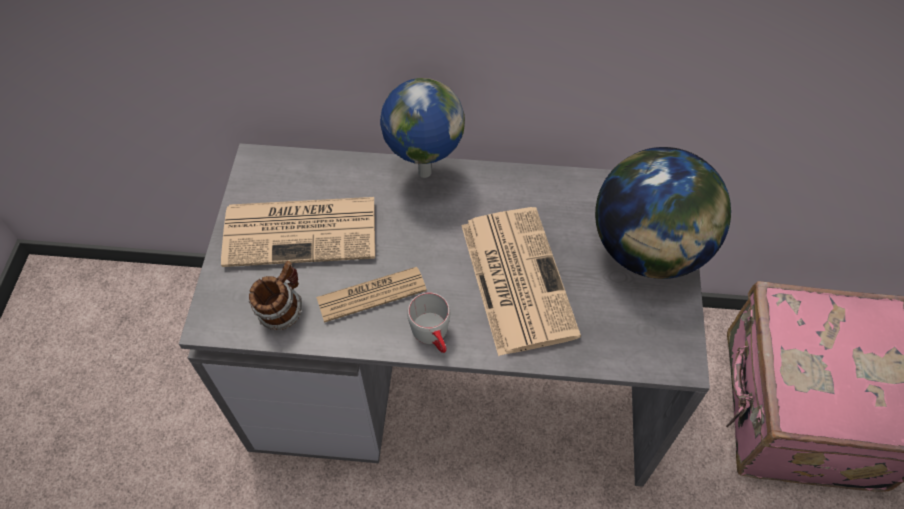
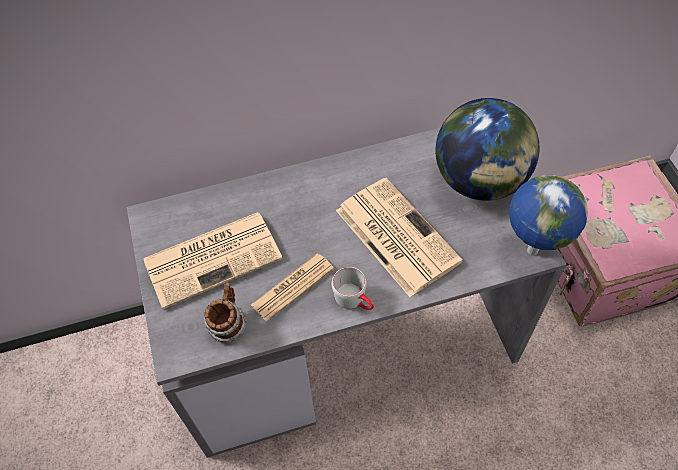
camera: 20 degrees left, 0 degrees up
(423, 172) = (287, 180): globe -> globe (531, 250)

